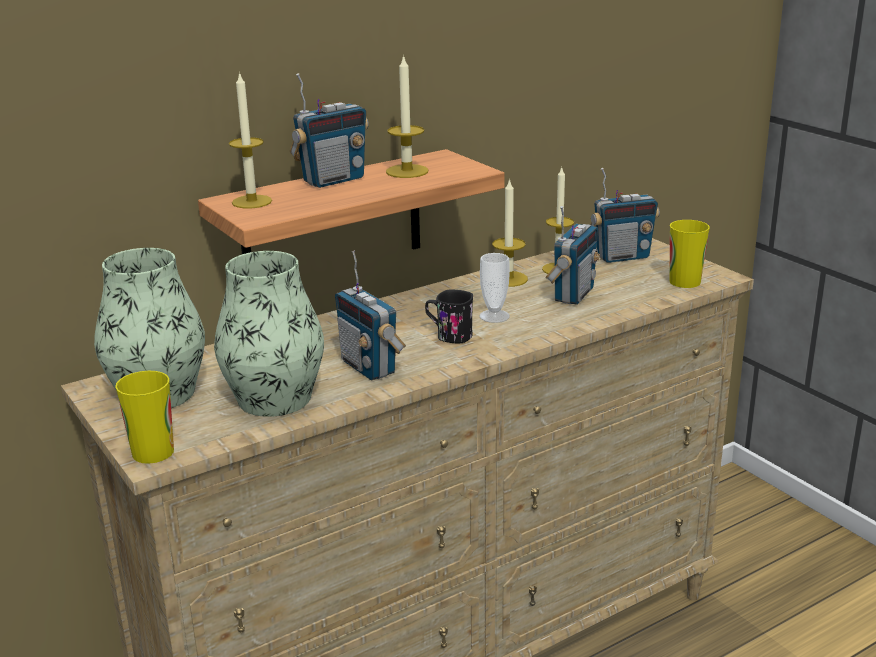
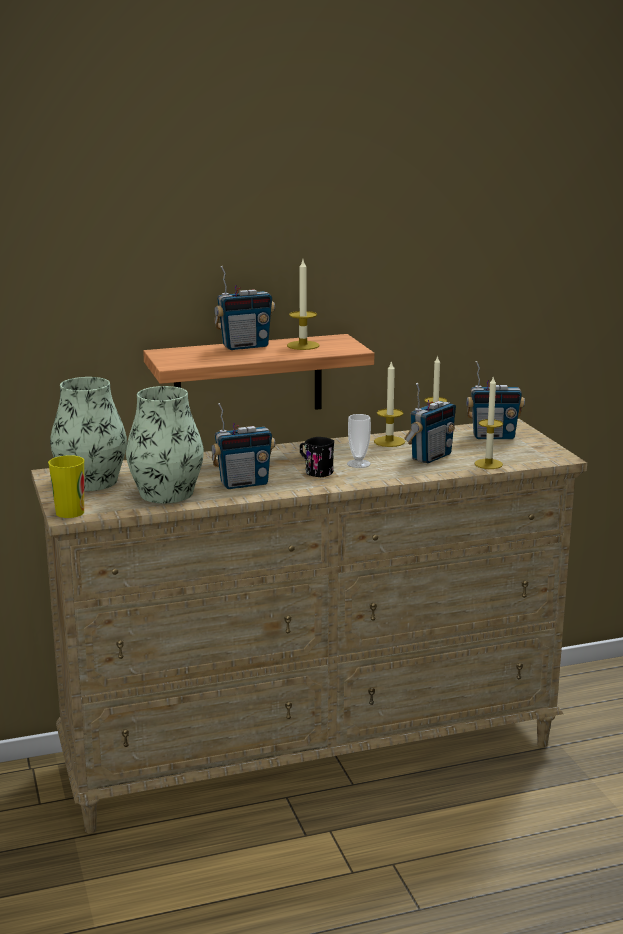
camera: 15 degrees right, 5 degrees down
(252, 202) = (177, 354): candle -> candle (488, 464)
(369, 367) = (244, 484): radio -> radio turned 90 degrees counterclockwise
(685, 282) = (528, 458): cup -> none

